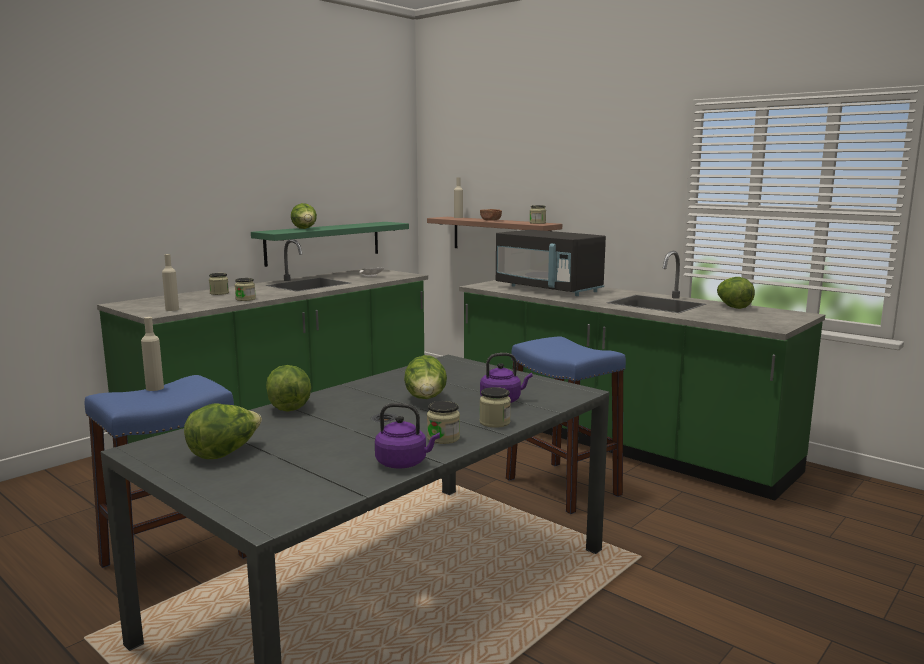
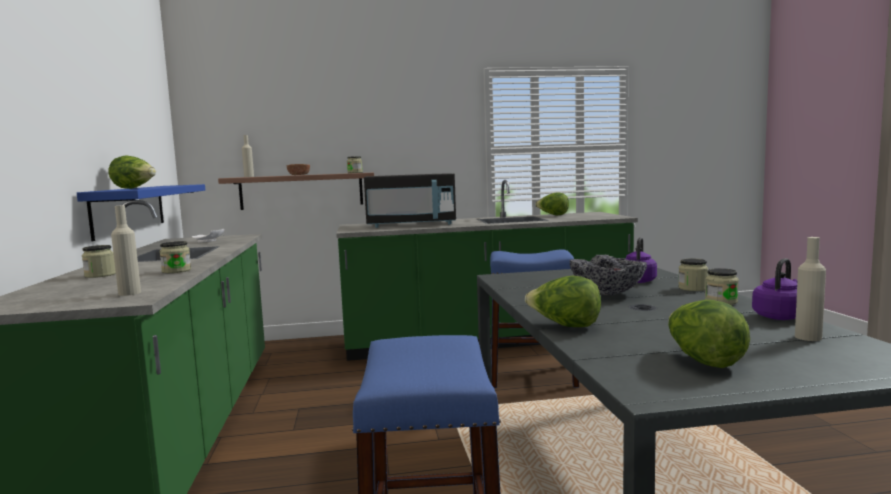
camera: 50 degrees left, 5 degrees down
(155, 388) = (395, 362): beige bottle -> beige bottle (808, 337)
(324, 243) = (130, 209): green shelf -> blue shelf
(426, 400) = (607, 293): lettuce -> bowl

